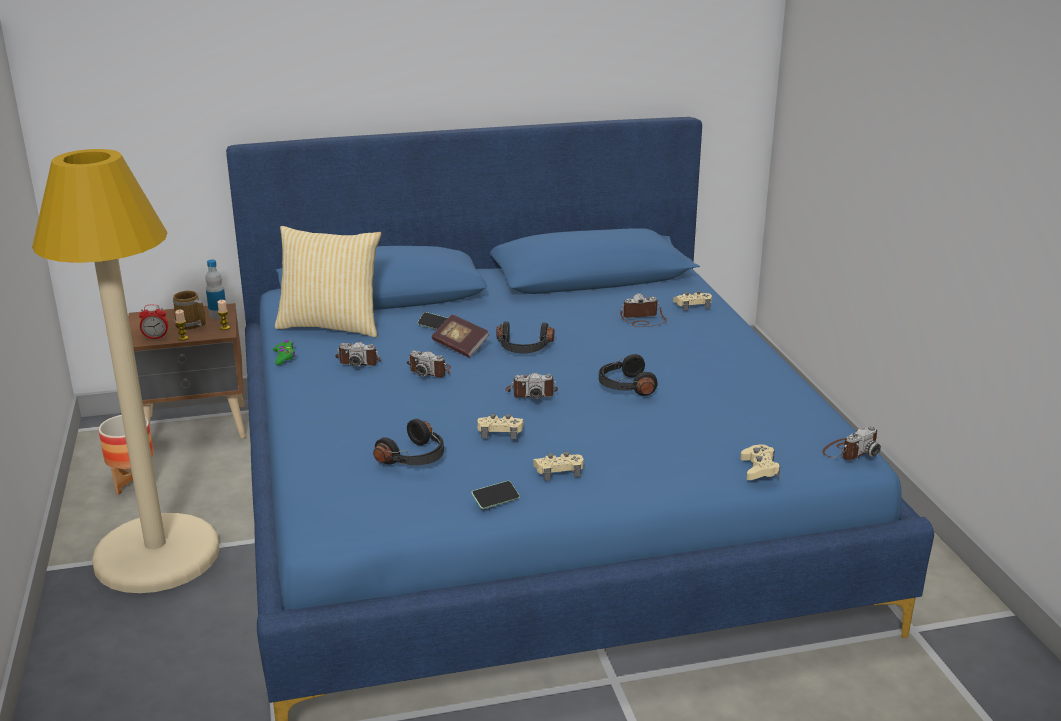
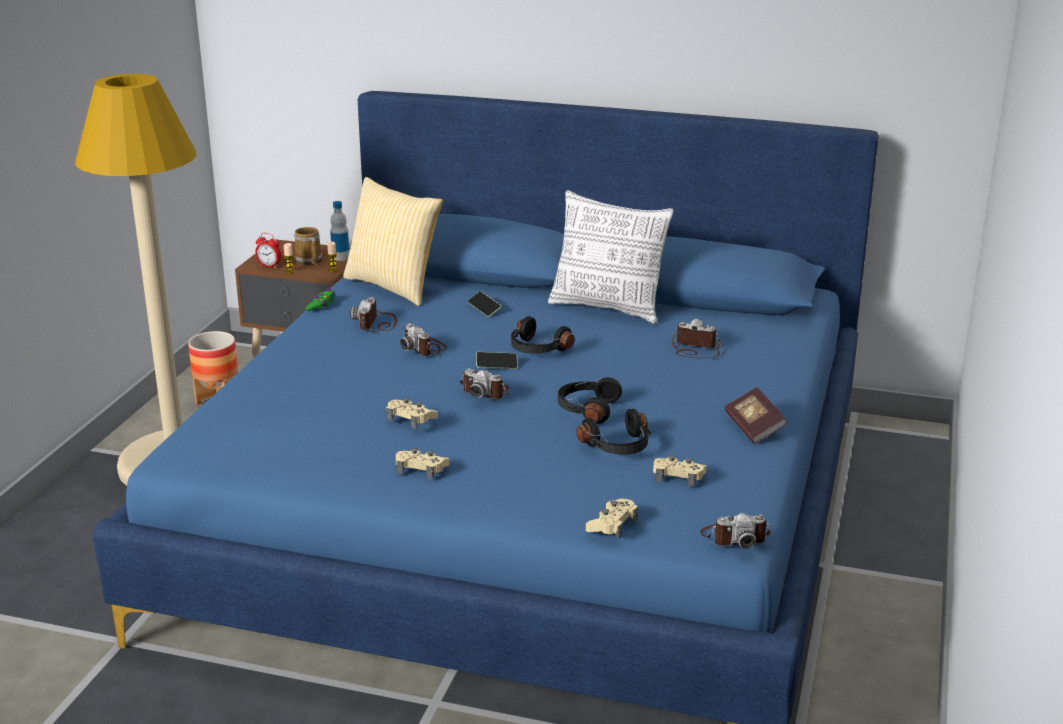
camera: 30 degrees right, 0 degrees up
(359, 361) = (377, 324): camera -> camera turned 60 degrees clockwise
(415, 458) = (309, 420): black headphones -> black headphones (618, 447)
(460, 346) = (480, 332): book -> book (754, 427)
(495, 500) = (334, 477): phone -> phone (496, 366)
(535, 303) = (608, 308): none -> pillow
(692, 305) = (769, 347): beige game controller -> beige game controller (678, 476)

